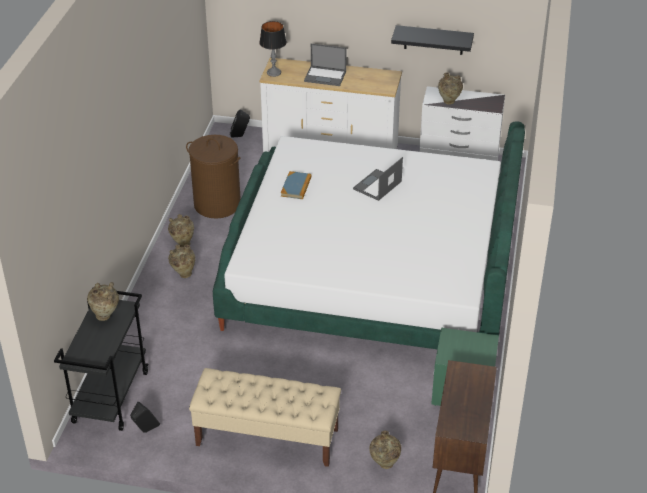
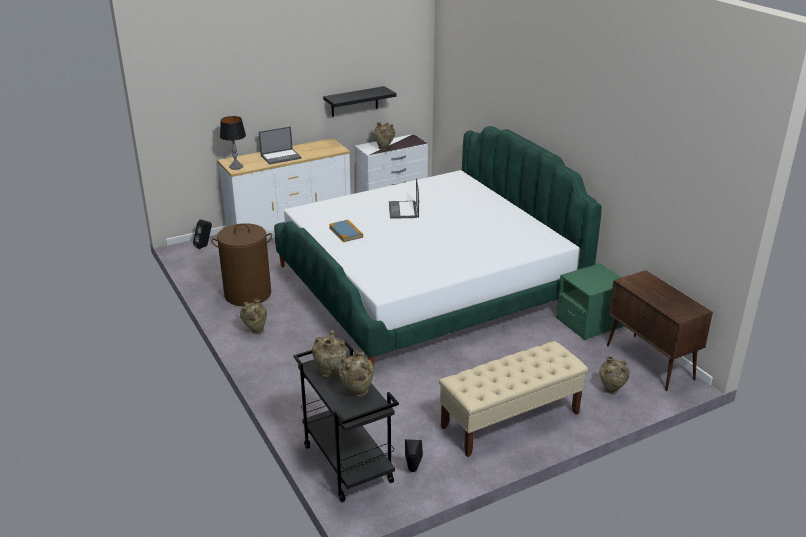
camera: 40 degrees left, 10 degrees down
(183, 274) = (285, 350): beige vase -> beige vase (357, 393)

